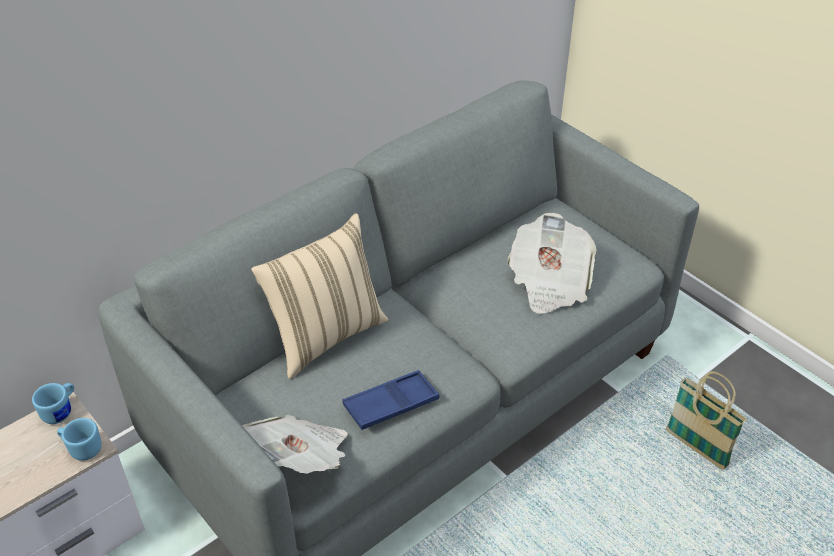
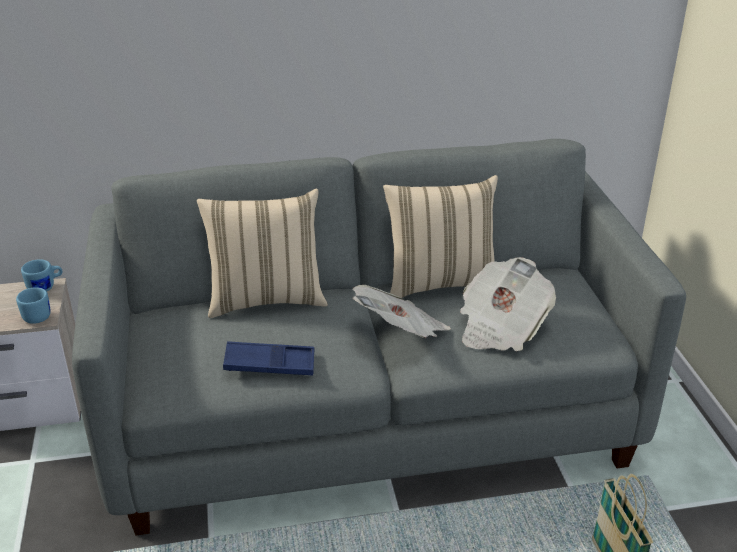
camera: 30 degrees right, 10 degrees down
(299, 460) = (161, 374): newspaper -> newspaper (401, 333)
(464, 256) = (440, 283): none -> beige pillow

